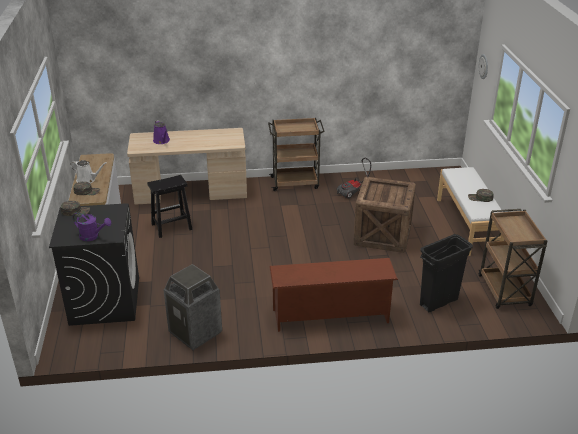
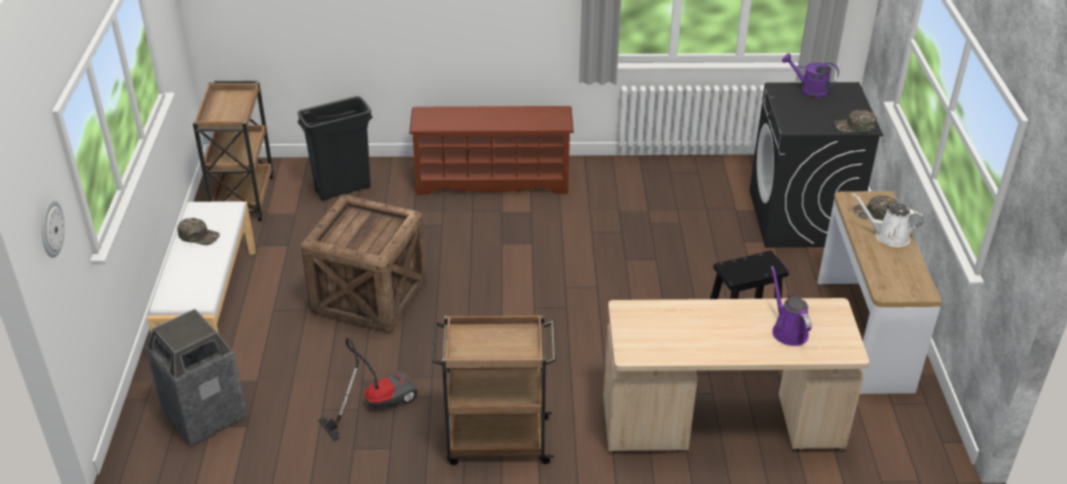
camera: 175 degrees left, 5 degrees up
(195, 332) = (667, 173): trash can -> trash can (204, 415)

